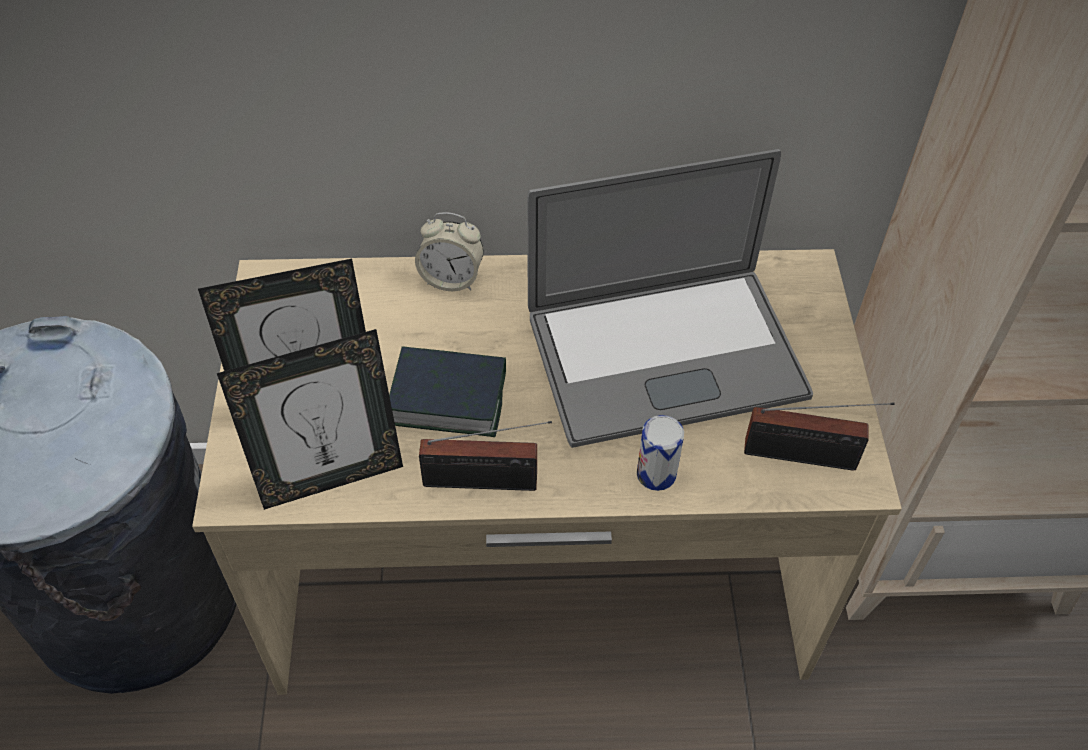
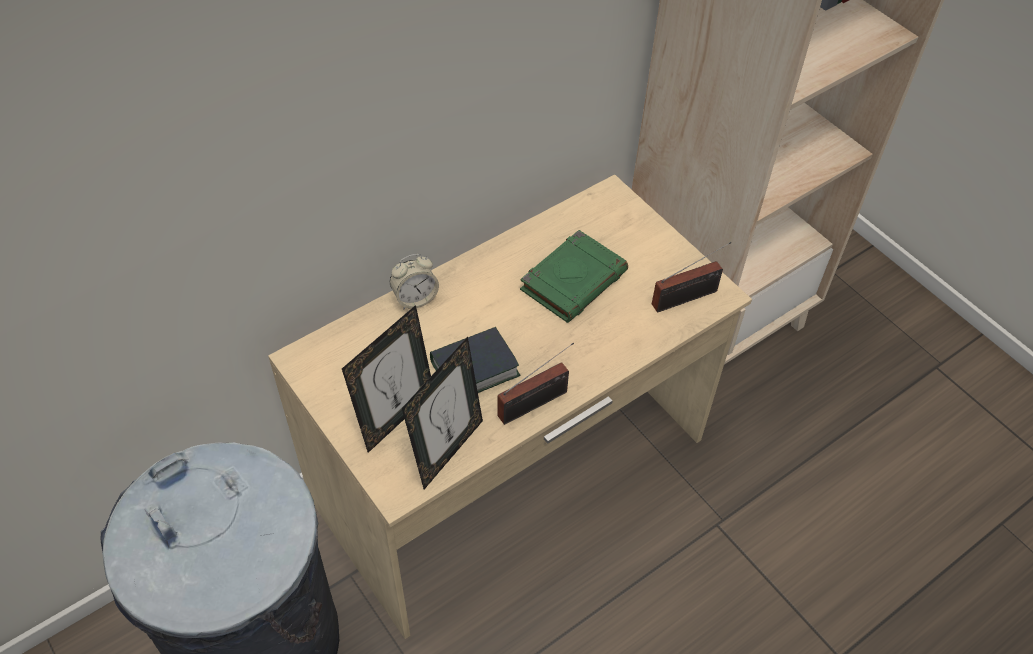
camera: 35 degrees left, 0 degrees up
(656, 474) = (621, 348): can -> none
(665, 355) = (574, 280): laptop -> green book

